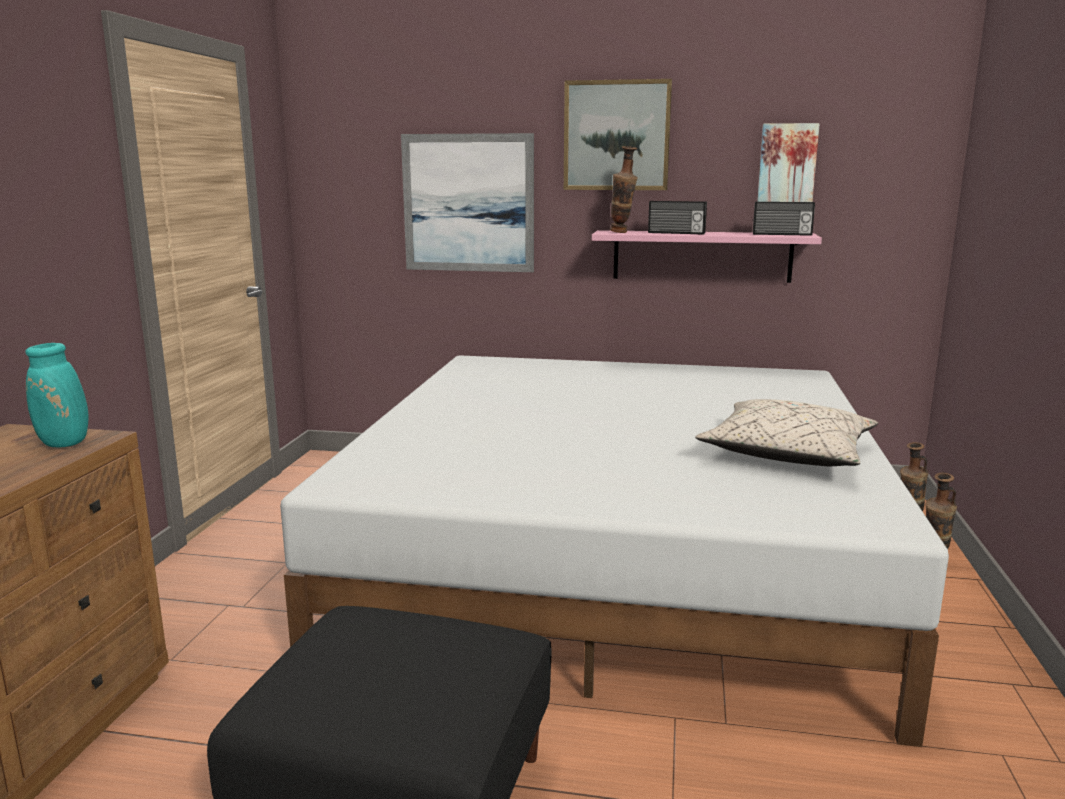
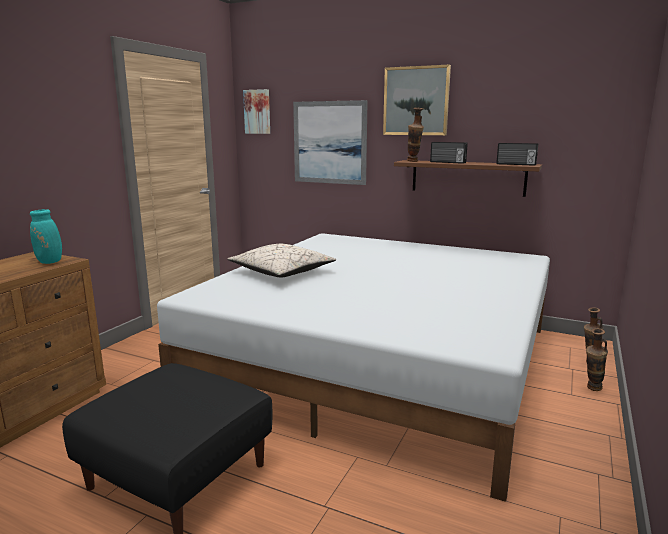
camera: 15 degrees right, 0 degrees up
(701, 256) = (467, 177): pink shelf -> brown shelf
(787, 165) = (524, 119): picture -> picture (257, 112)
(787, 454) = (466, 304): beige pillow -> beige pillow (282, 272)

